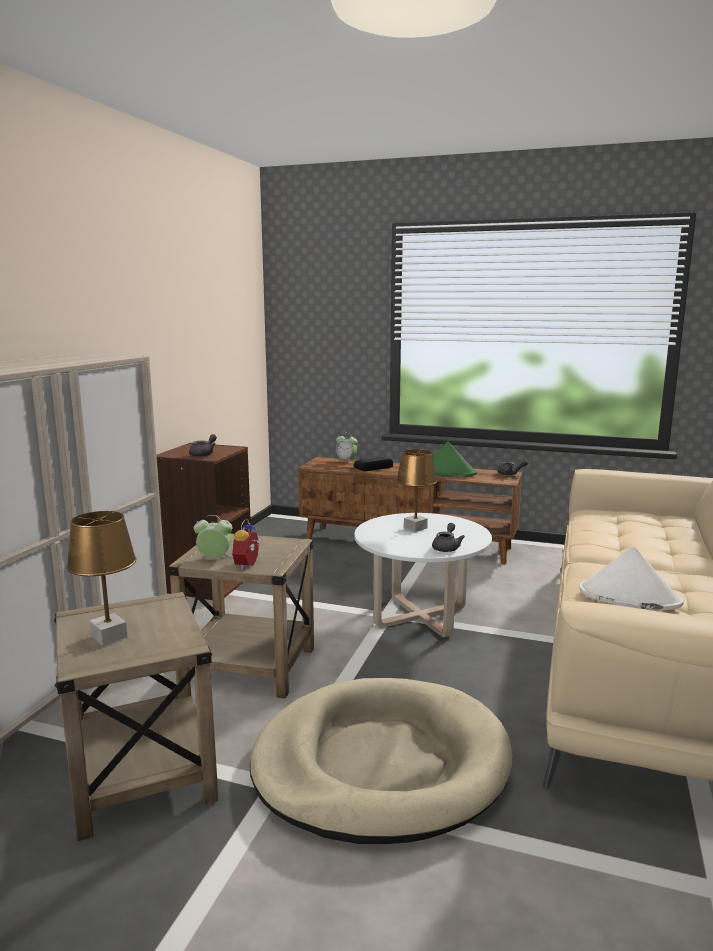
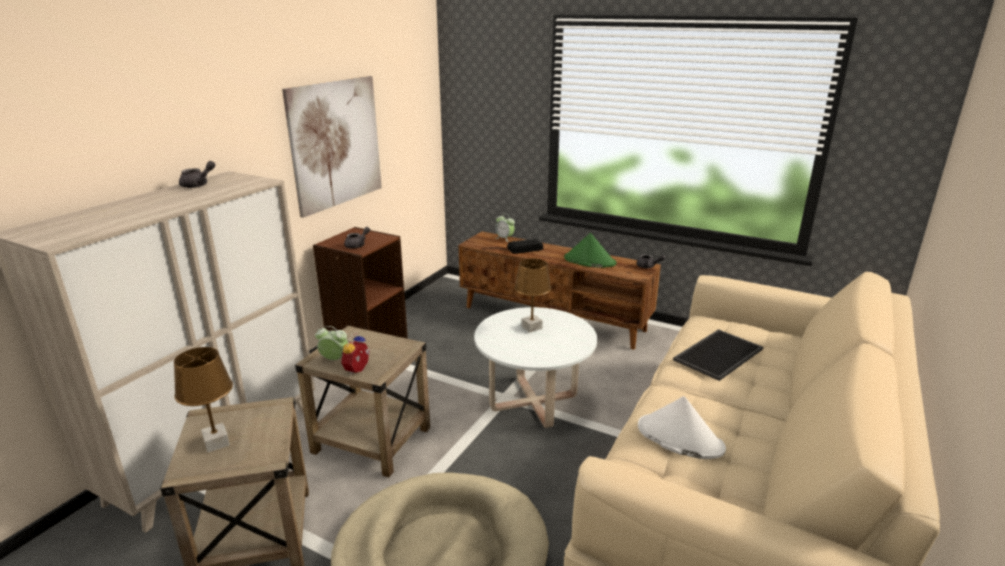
camera: 10 degrees right, 10 degrees up
(173, 346) = (336, 143): none -> picture
(447, 547) = (548, 355): grey teapot -> grey teapot (198, 184)
(625, 534) = (719, 355): none -> tray

